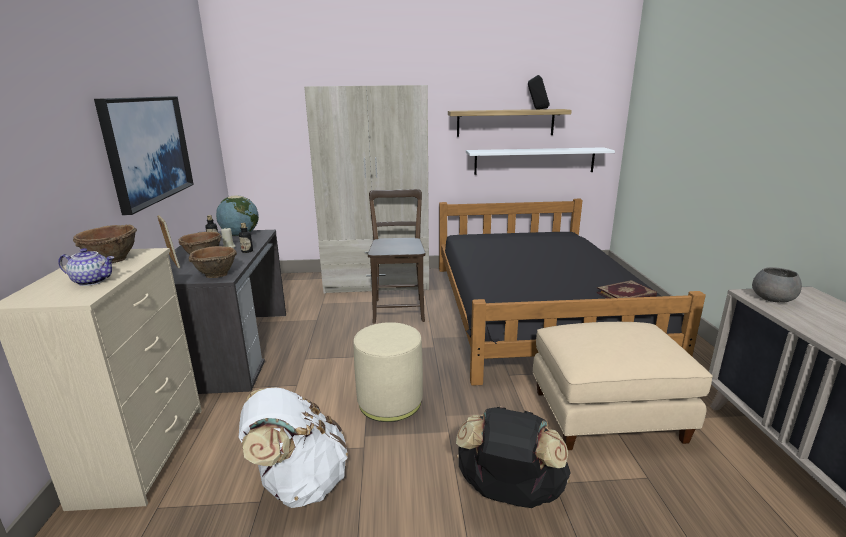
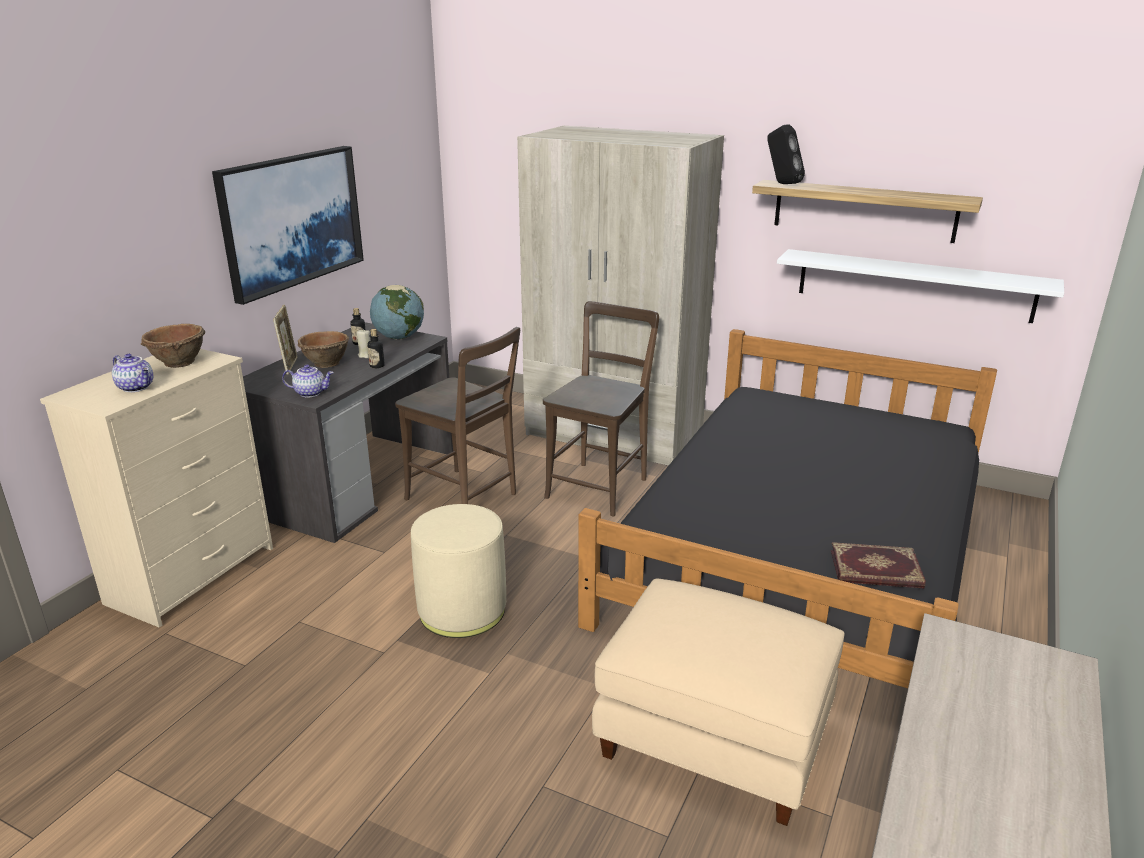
camera: 30 degrees right, 5 degrees up
(216, 274) = (311, 393): brown bowl -> teapot
(299, 483) = (292, 663): white backpack -> none
(321, 337) = (465, 498): none -> brown chair
(509, 493) = (479, 771): black backpack -> none
(537, 109) = (921, 194): black speaker -> black speaker (781, 183)
(773, 298) = (972, 653): grey bowl -> none

